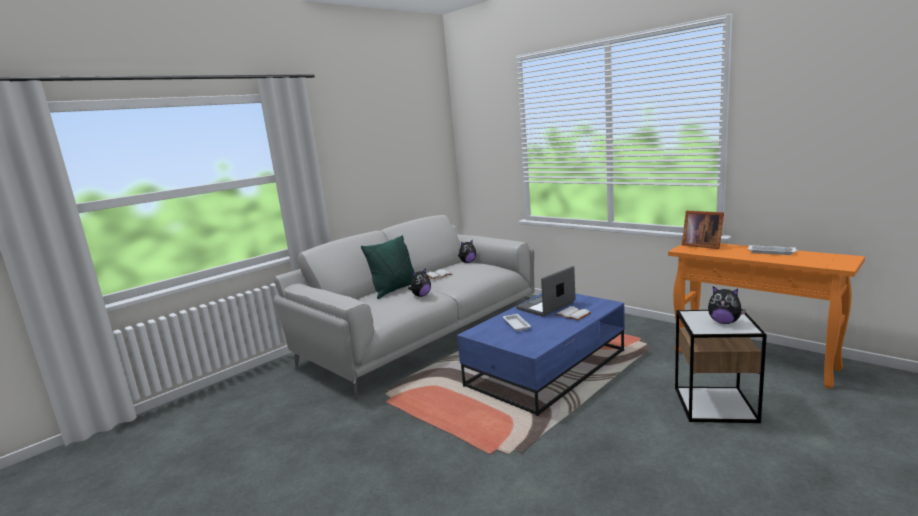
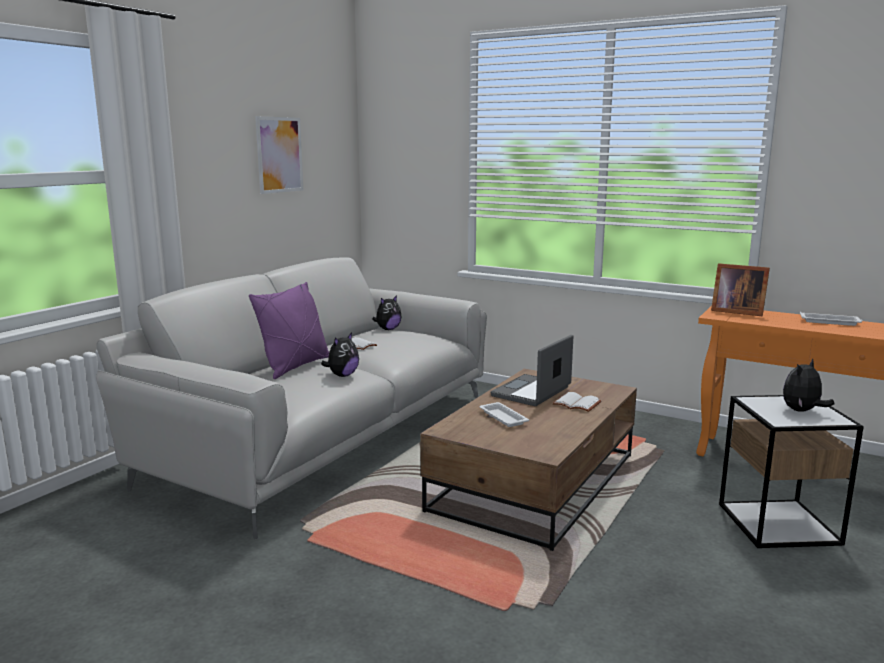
camera: 15 degrees left, 0 degrees up
(394, 151) = (279, 155): none -> picture
(395, 290) = (295, 366): green pillow -> purple pillow
(546, 368) = (535, 481): blue coffee table -> brown coffee table
(724, 322) = (802, 411): plush toy -> plush toy turned 120 degrees clockwise

